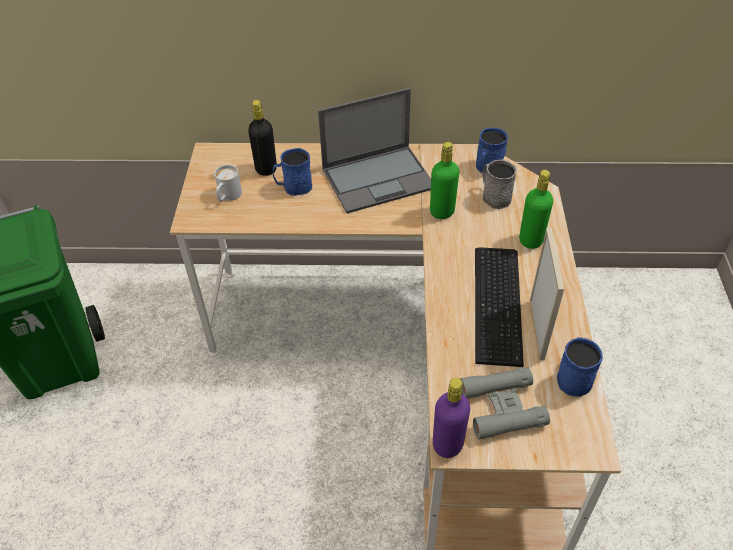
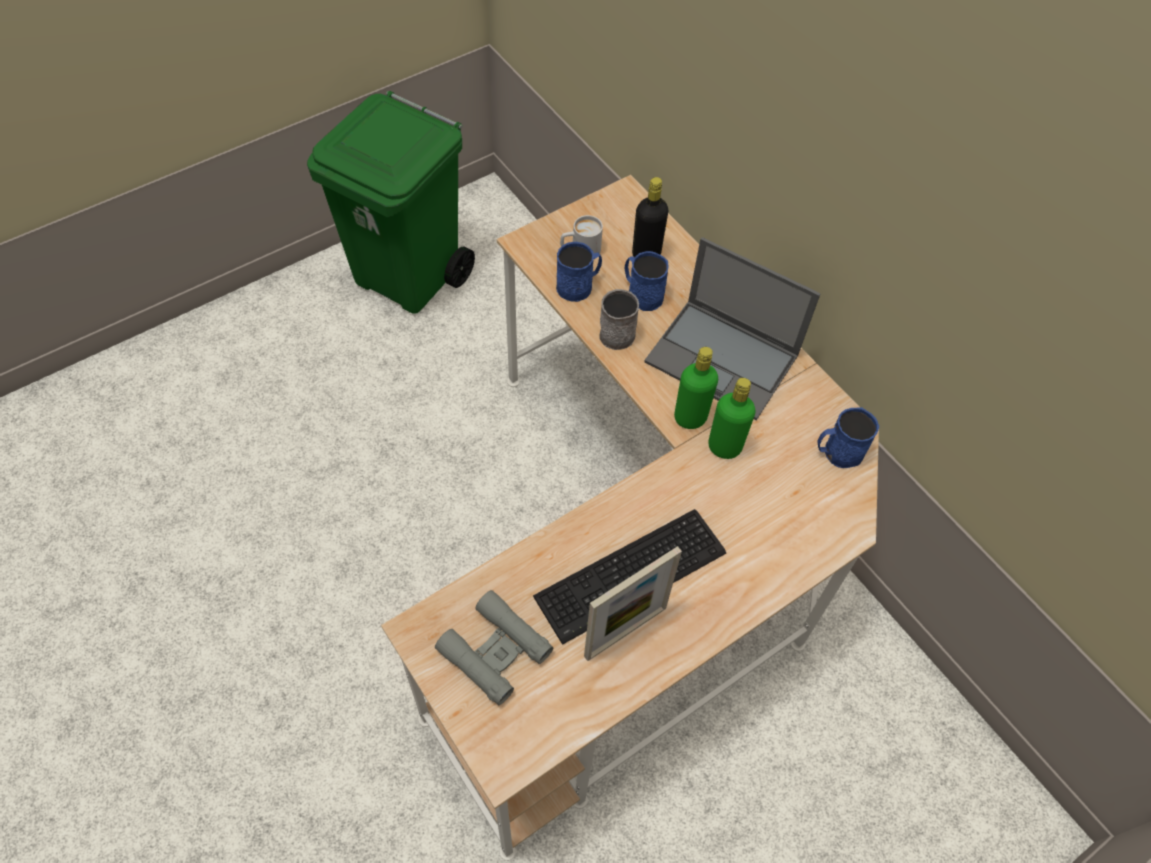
camera: 50 degrees right, 10 degrees up
(447, 444) = (416, 625): purple bottle -> none
(494, 196) = (796, 484): grey mug -> grey mug (619, 331)
(530, 240) = (756, 558): green bottle -> green bottle (690, 417)
(573, 376) = (586, 701): blue mug -> blue mug (579, 285)

